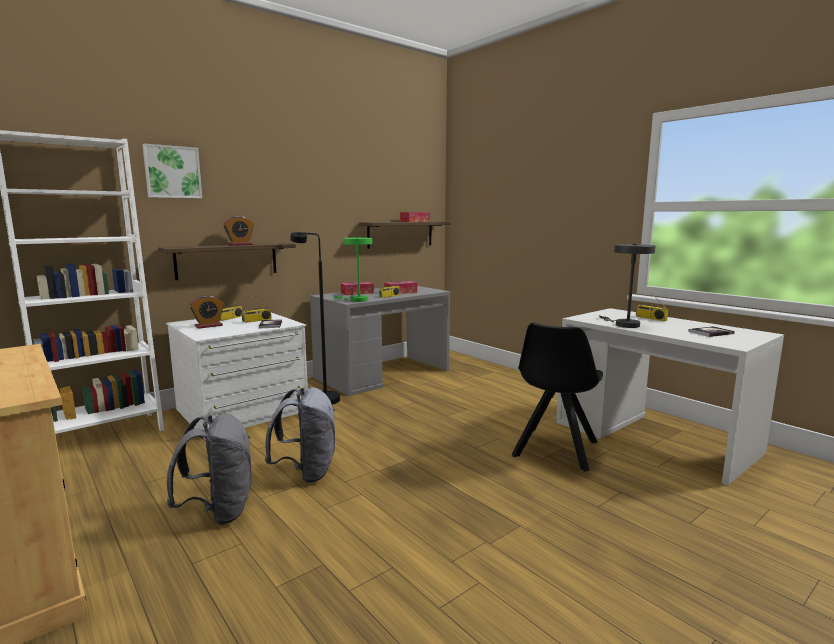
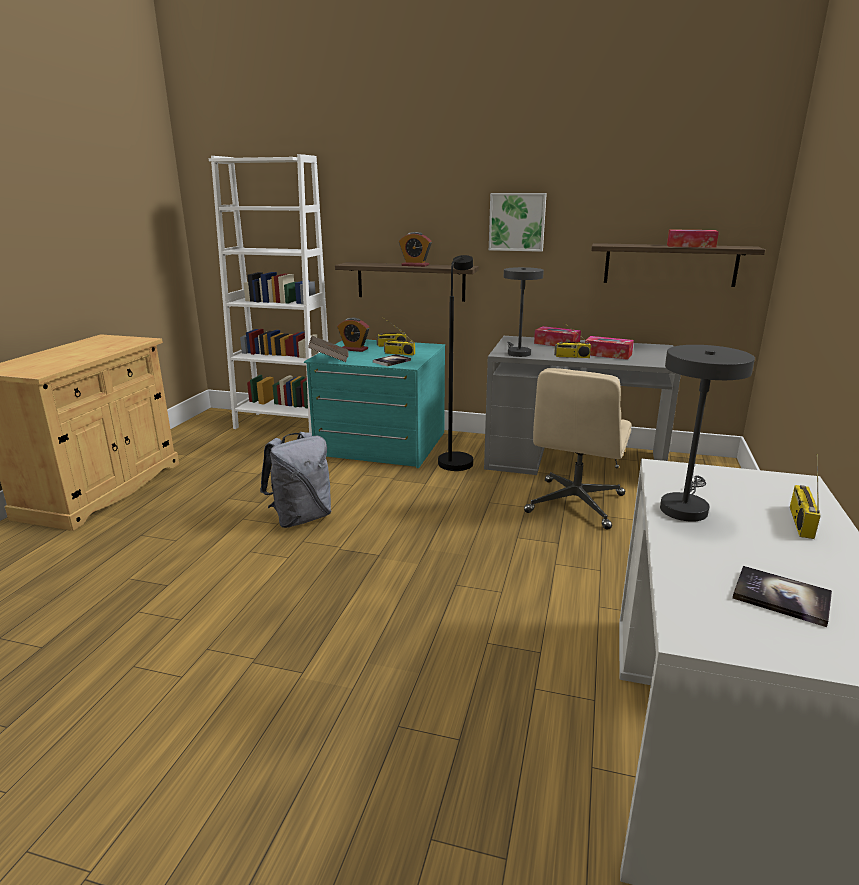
camera: 55 degrees right, 10 degrees up
(172, 172) = (361, 183): picture -> picture (517, 222)
(214, 334) = (329, 359): none -> brown book
(219, 512) = (211, 513): grey backpack -> none
(242, 411) = (381, 444): white dresser -> turquoise dresser
(356, 300) = (517, 353): green table lamp -> grey table lamp
(433, 391) = (575, 504): none -> beige office chair
(554, 450) = (523, 646): black chair -> none

